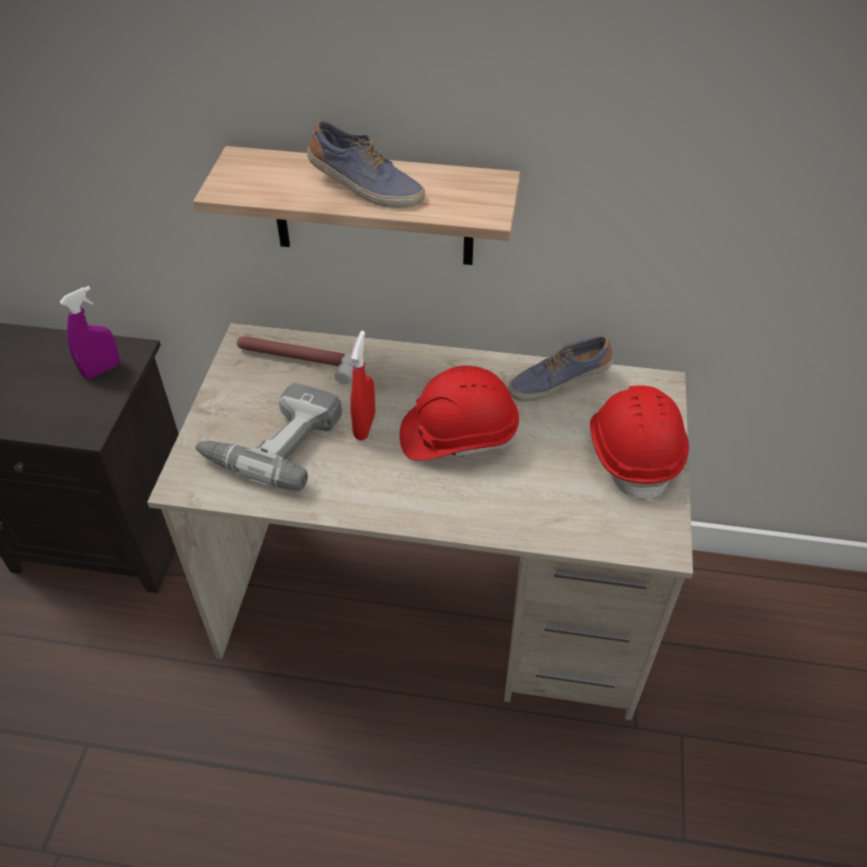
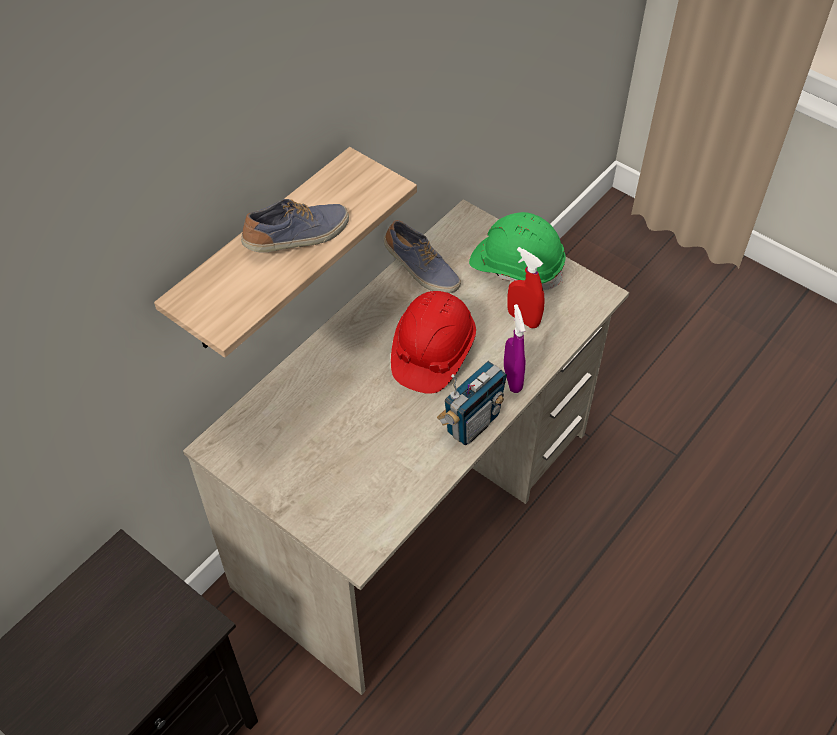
camera: 60 degrees left, 5 degrees up
(101, 370) = (125, 590): purple spray bottle -> purple spray bottle (512, 379)
(273, 442) = (355, 473): power drill -> none
(298, 356) = (267, 417): hammer -> none
(364, 426) = (381, 406): red spray bottle -> red spray bottle (523, 319)
(391, 505) = (472, 423): none -> radio
(558, 381) = (420, 269): shoe -> shoe turned 60 degrees counterclockwise
(633, 453) = (516, 266): red hard hat -> green hard hat

